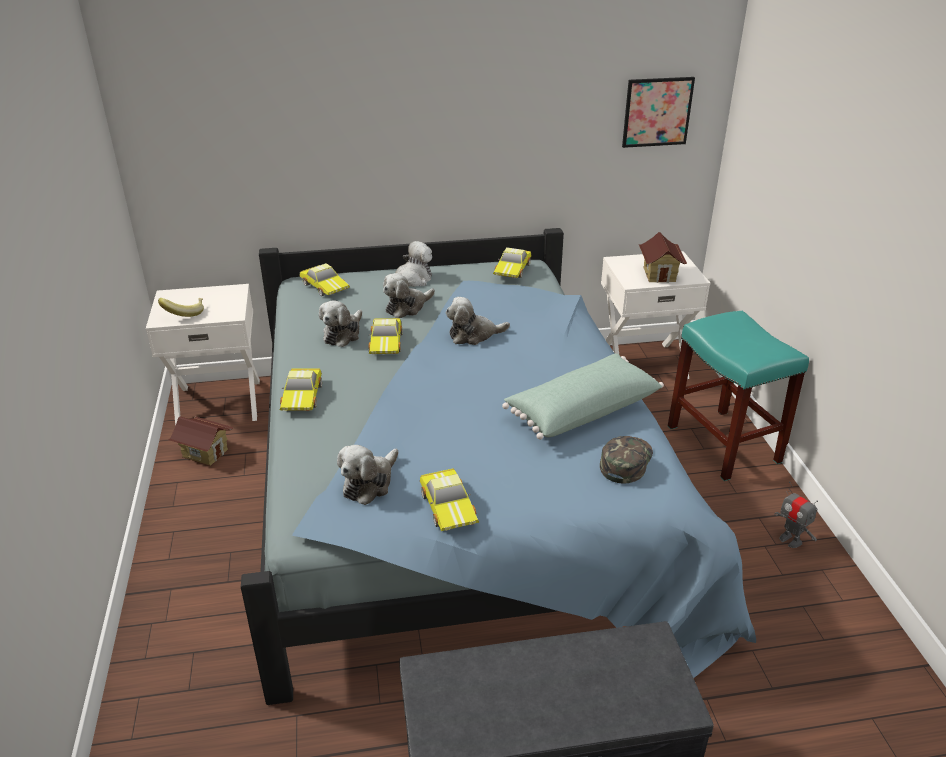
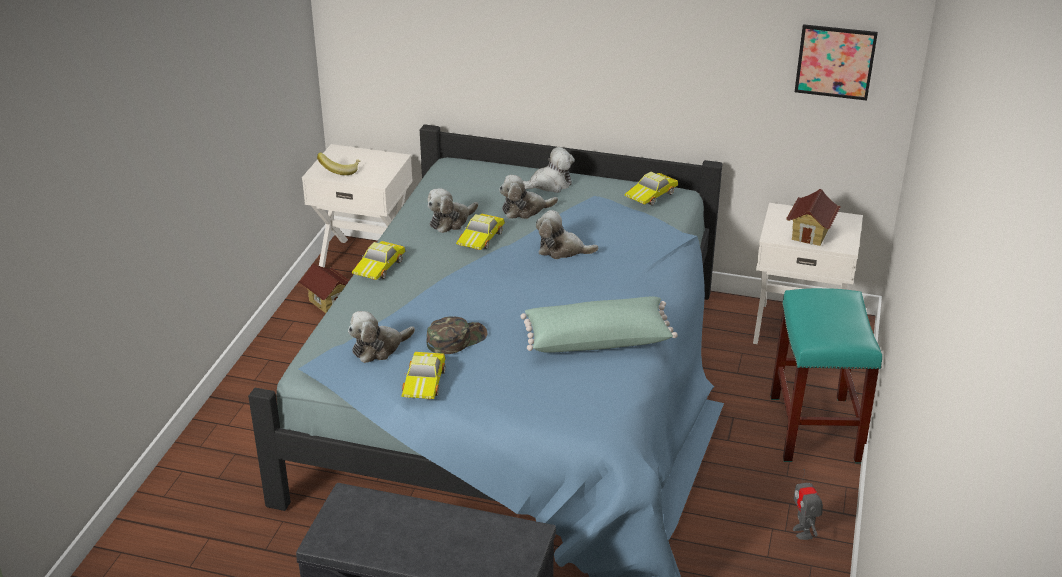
camera: 25 degrees right, 0 degrees up
(325, 286) = (468, 172): toy car -> none
(625, 461) = (596, 390): green cap -> green cap (456, 339)

